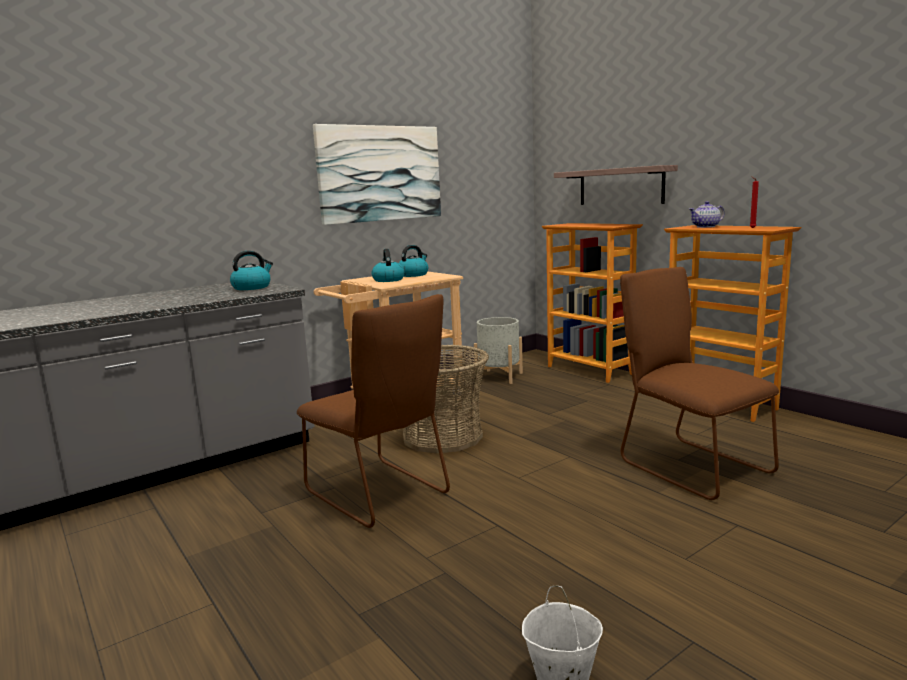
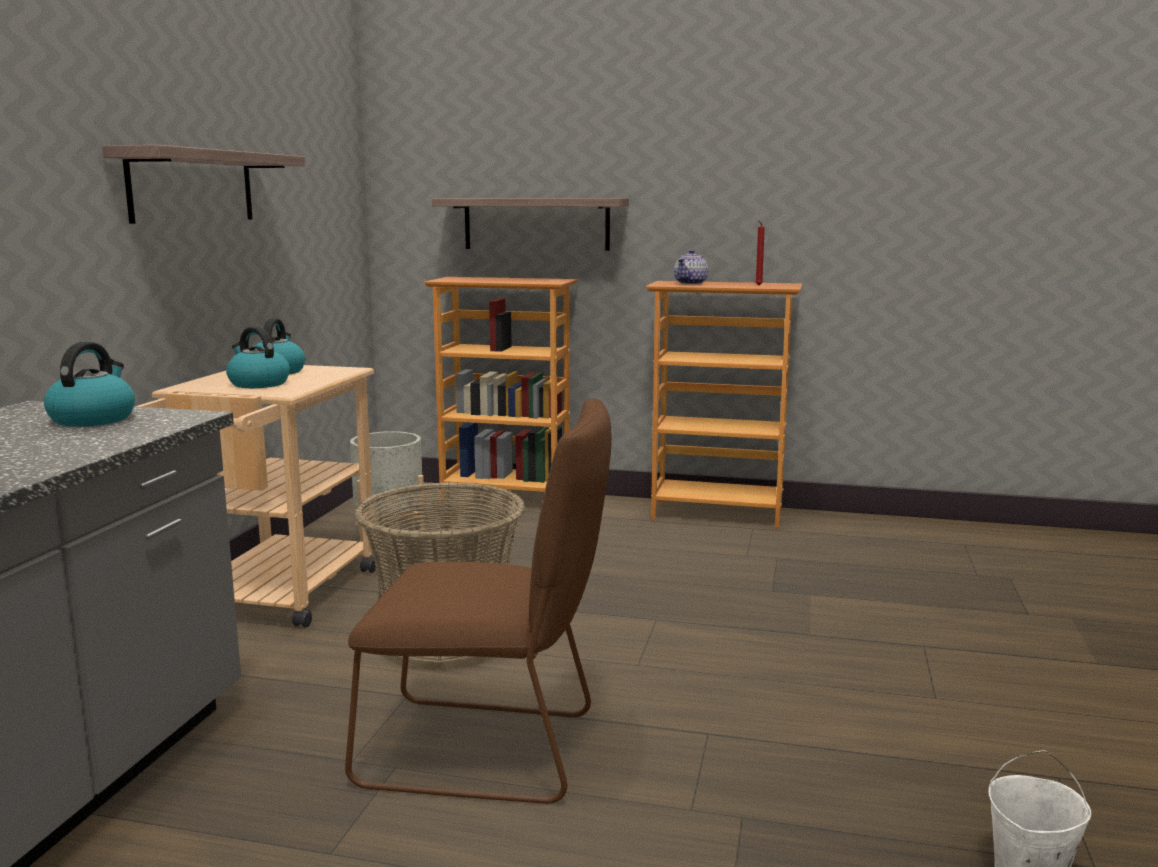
camera: 40 degrees left, 0 degrees up
(380, 173) = (192, 186): picture -> shelf
(689, 465) = (792, 594): brown chair -> none

